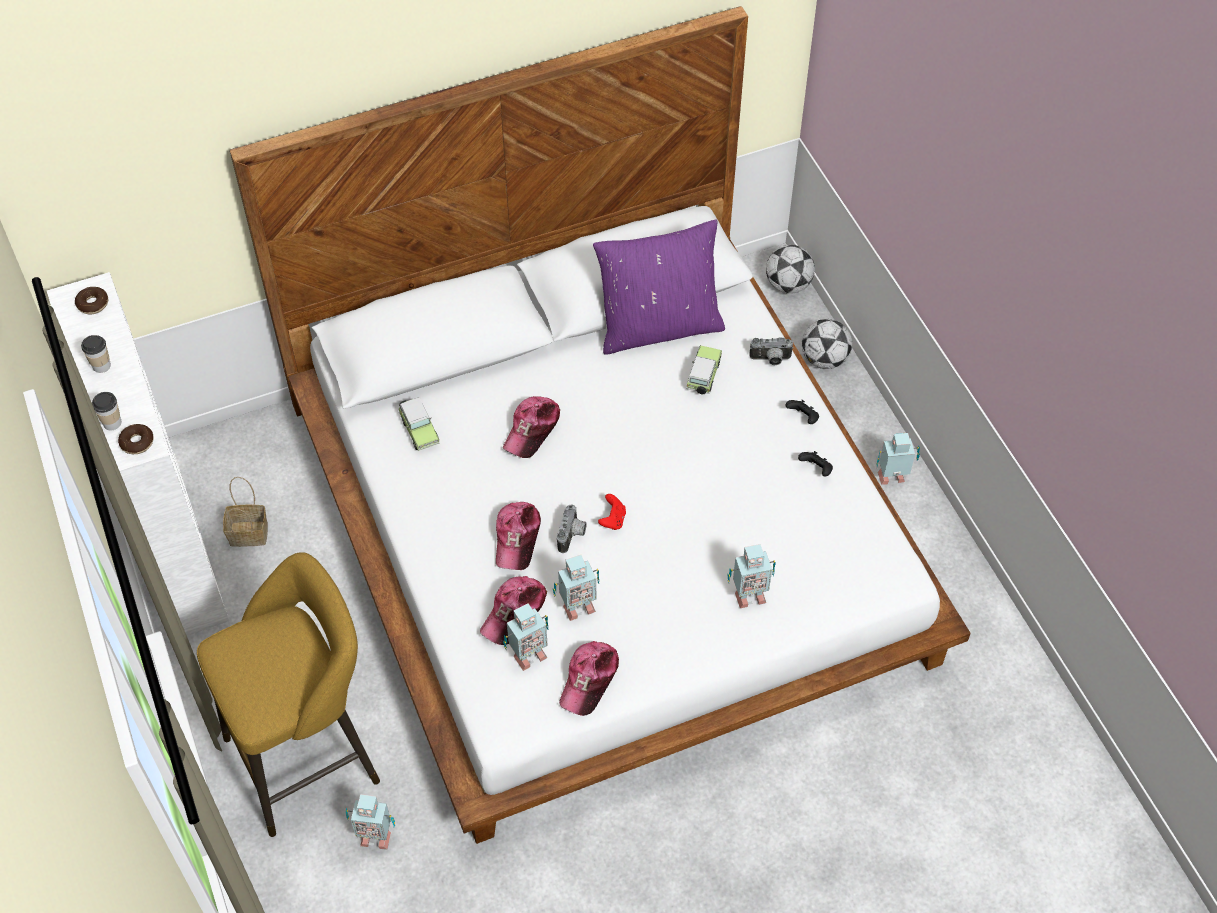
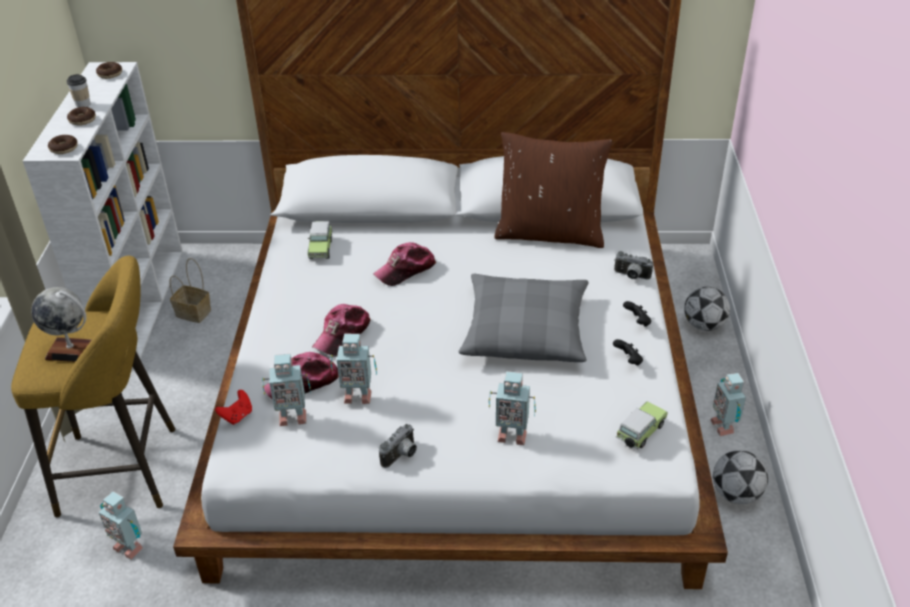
camera: 25 degrees right, 15 degrees down
(112, 422) = (59, 134): cup -> none
(122, 391) = (82, 120): none -> donut
(277, 675) = (72, 350): none -> globe
(573, 536) = (388, 345): camera -> camera (401, 456)
(589, 680) = (331, 453): cap -> none
(612, 520) = (429, 345): red game controller -> red game controller (237, 416)
(659, 326) = (550, 233): purple pillow -> brown pillow
(698, 466) = (525, 330): none -> grey pillow
(703, 377) = (566, 272): toy car -> toy car (639, 433)
(788, 285) = (698, 270): football -> football (736, 494)
(892, 479) = (723, 426): toy robot -> toy robot turned 120 degrees counterclockwise

